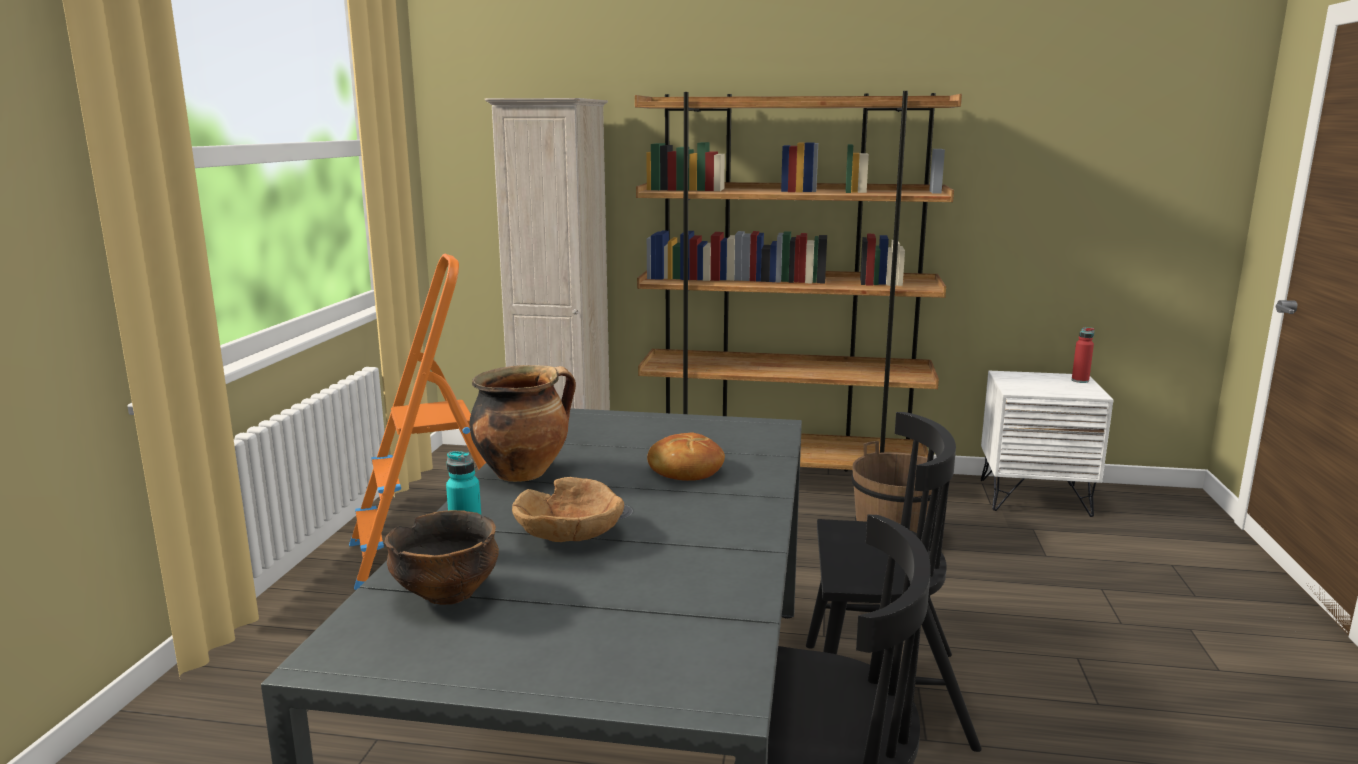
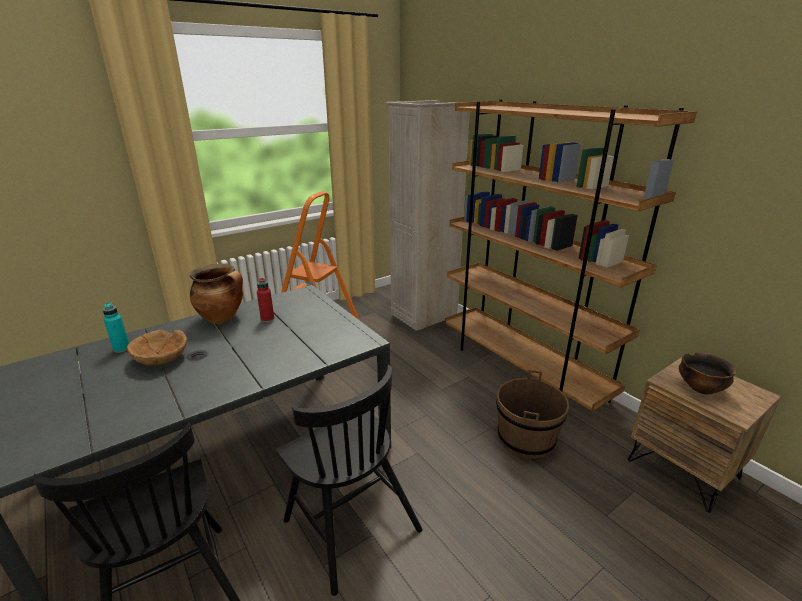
camera: 45 degrees right, 10 degrees up
(447, 594) = (78, 364): bowl -> bowl (700, 388)
(685, 470) = (268, 347): bread -> none
(1034, 497) = (683, 469): white nightstand -> brown nightstand
(1080, 380) = (753, 398): red bottle -> red bottle (267, 319)

